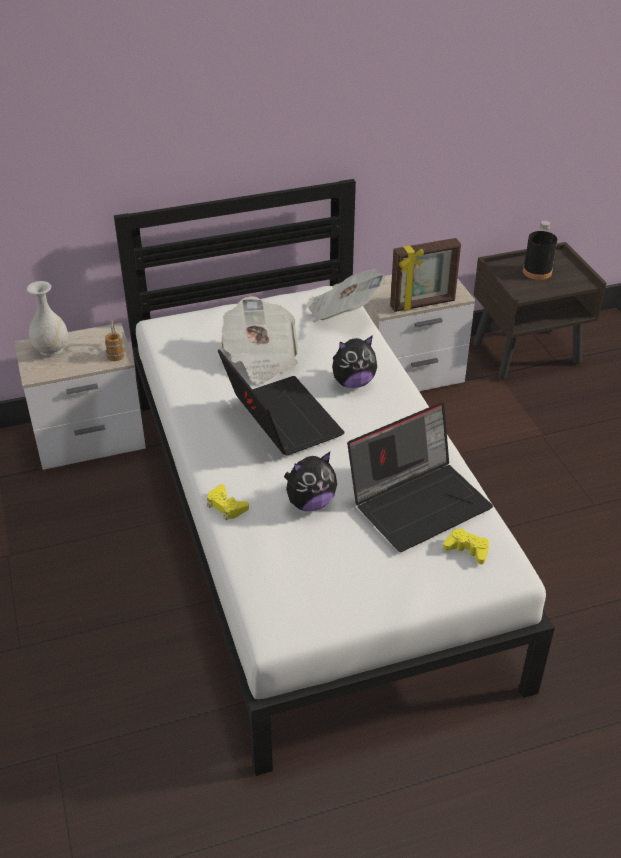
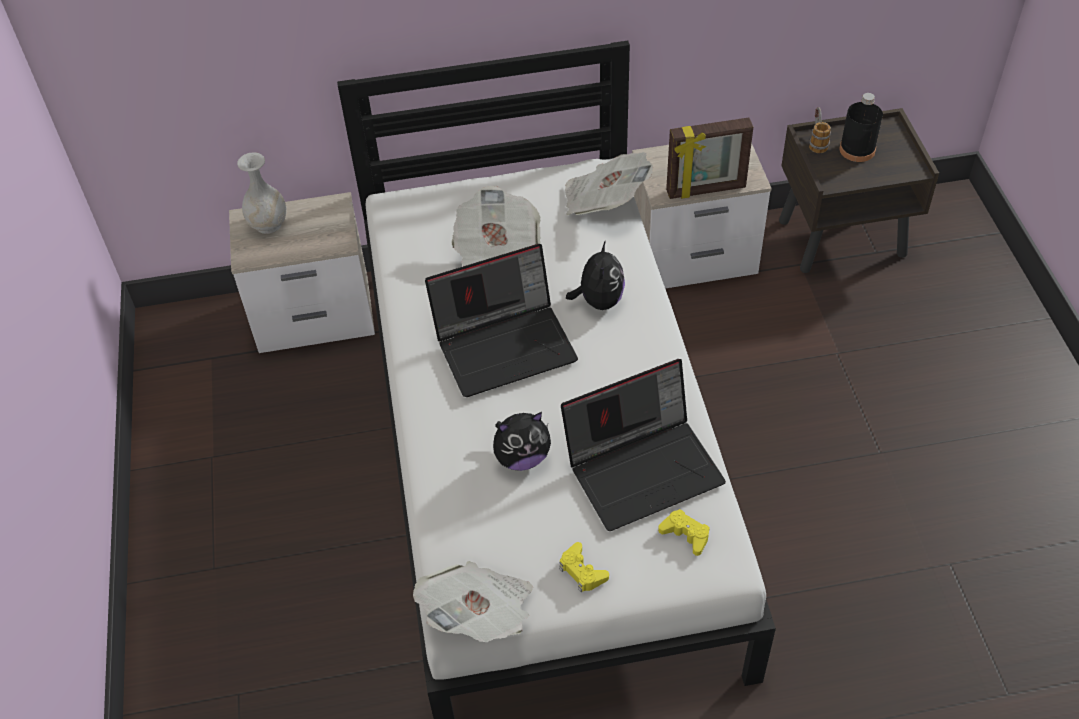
camera: 10 degrees right, 10 degrees up
(115, 351) = (339, 232): mug -> mug (817, 141)
(226, 506) = (429, 454): yellow game controller -> yellow game controller (582, 571)
(279, 419) = (506, 344): laptop -> laptop turned 90 degrees clockwise
(296, 629) = (480, 614): none -> newspaper
(353, 382) = (599, 300): plush toy -> plush toy turned 75 degrees counterclockwise

